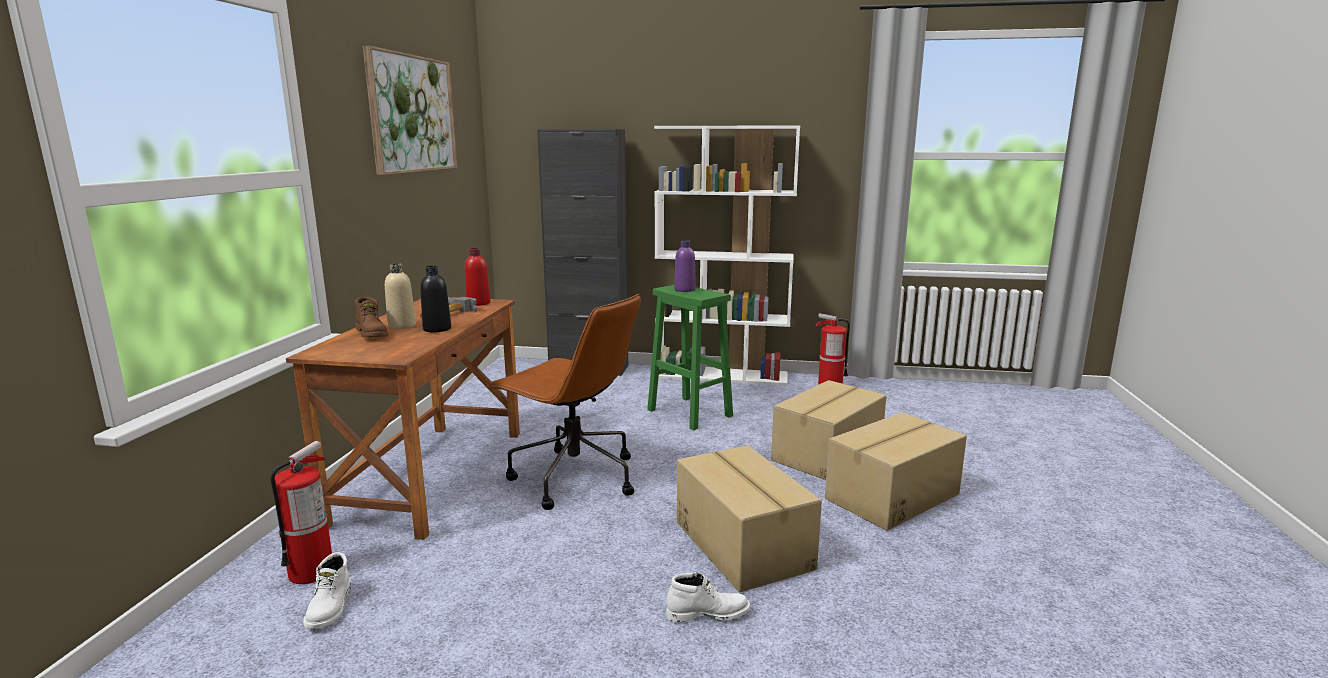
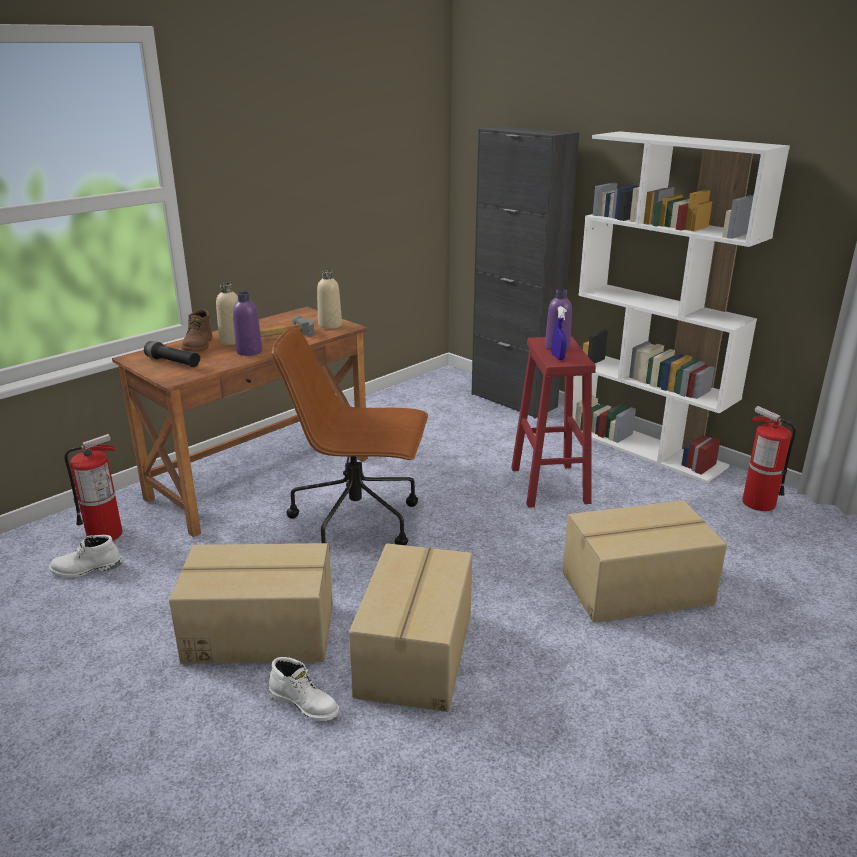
camera: 35 degrees right, 10 degrees up
(331, 607) = (86, 569): white boot -> white boot turned 45 degrees clockwise
(370, 348) = (173, 362): none -> black flashlight
(412, 114) = (328, 116): picture -> none
(437, 329) = (249, 351): black bottle -> purple bottle
(478, 303) = (330, 325): red bottle -> beige bottle
(573, 478) = (358, 521): brown office chair -> brown office chair turned 120 degrees clockwise
(688, 412) = (549, 484): green stool -> red stool
(698, 294) = (558, 357): none -> blue spray bottle
(890, 496) = (639, 669): cardboard box -> cardboard box (260, 631)

